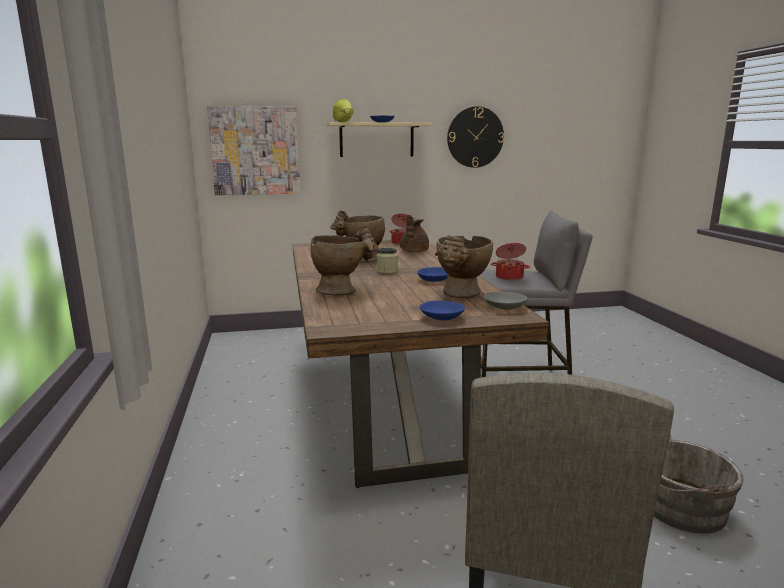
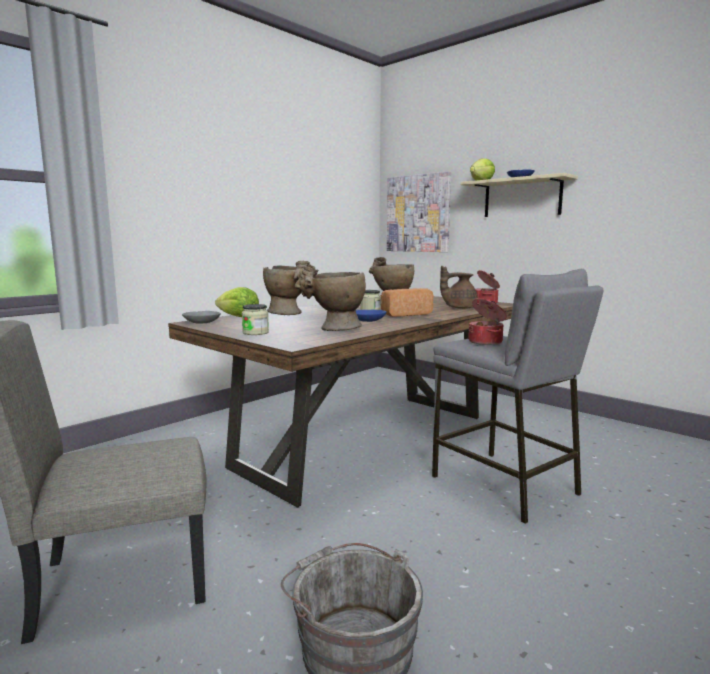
camera: 55 degrees right, 5 degrees down
(326, 309) = (238, 317): none -> lettuce
(417, 267) = (404, 314): none -> bread
(441, 317) = (255, 333): blue bowl -> jar
(475, 137) = (646, 187): wall clock -> none
(504, 307) = (315, 339): grey bowl -> grey bowl (202, 322)

